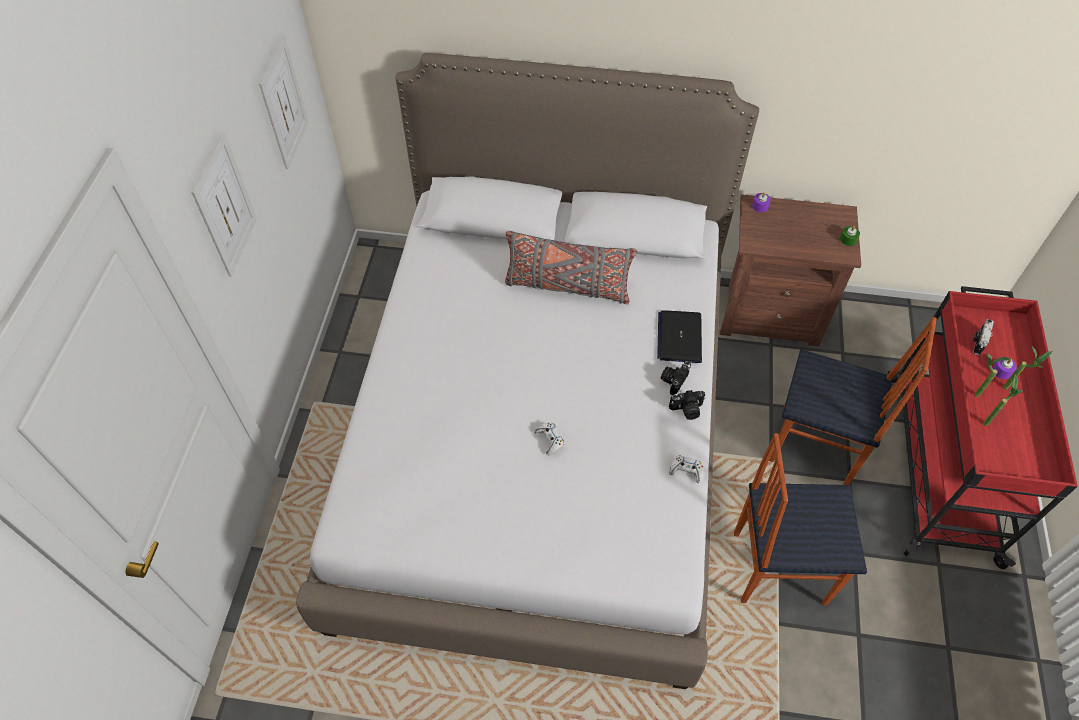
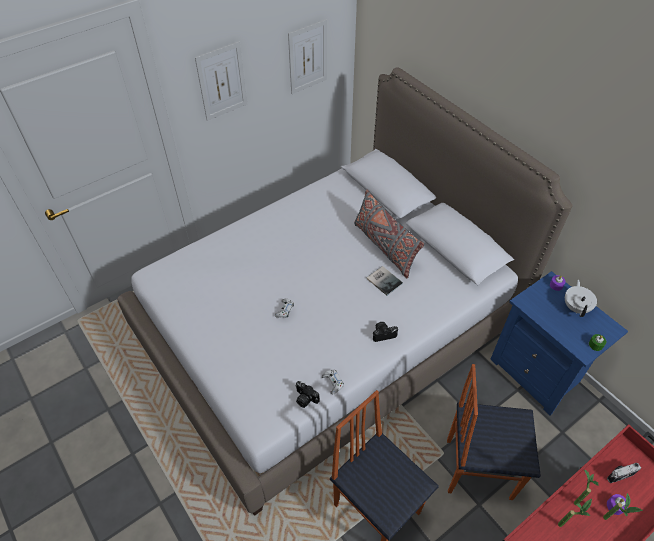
camera: 45 degrees right, 5 degrees down
(609, 323) = (384, 280): none -> book
(679, 337) = (414, 316): laptop -> none
(687, 410) = (371, 354): camera -> camera (305, 399)
(770, 314) = (537, 373): brown nightstand -> blue nightstand
(797, 215) = (576, 307): none -> white teapot
(815, 447) = (477, 467): chair -> chair turned 120 degrees clockwise

